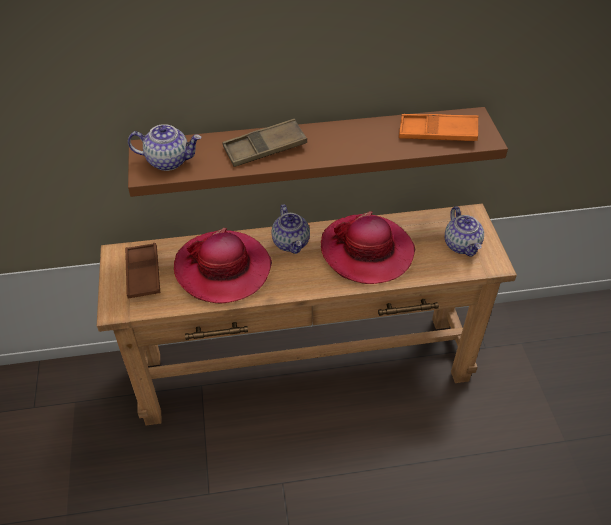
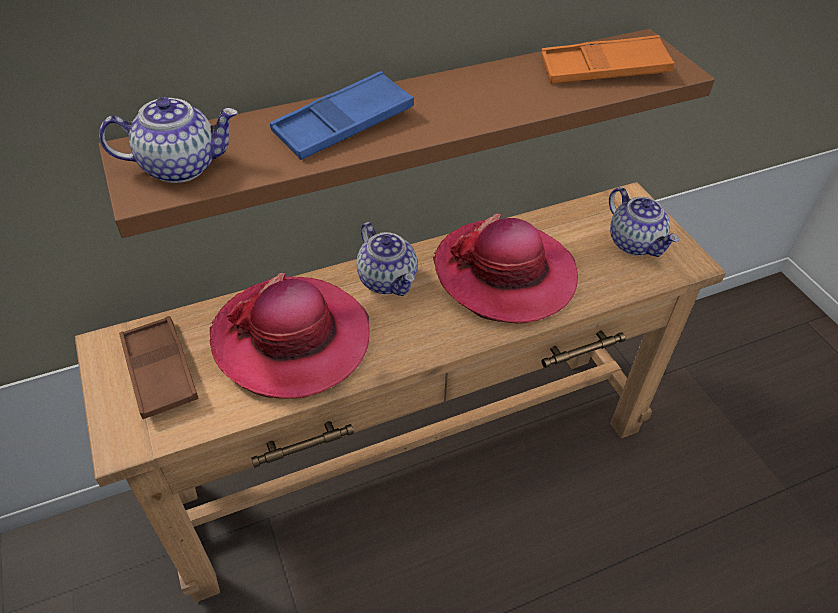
camera: 15 degrees left, 0 degrees up
(265, 148) = (343, 124): brown tray -> blue tray

